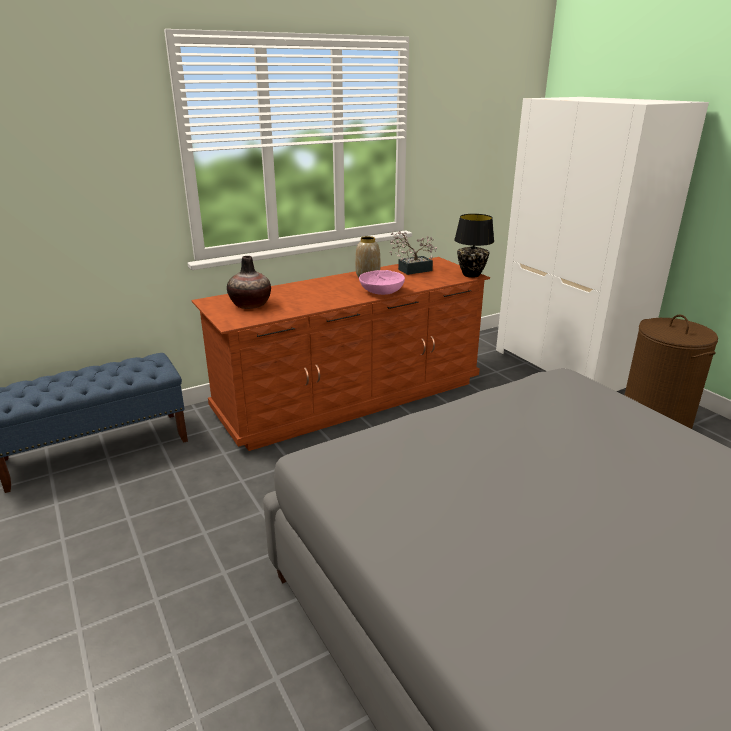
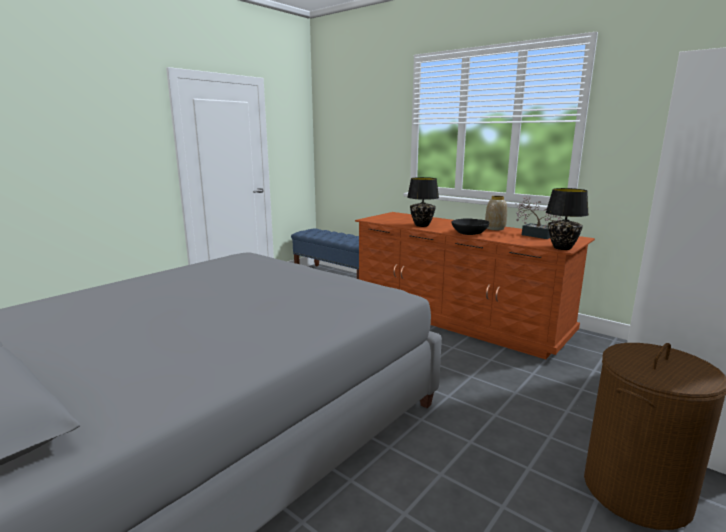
camera: 70 degrees right, 10 degrees down
(250, 305) = (399, 218): vase -> none
(314, 302) = (422, 225): none -> black table lamp
(381, 291) = (469, 233): pink bowl -> black bowl

